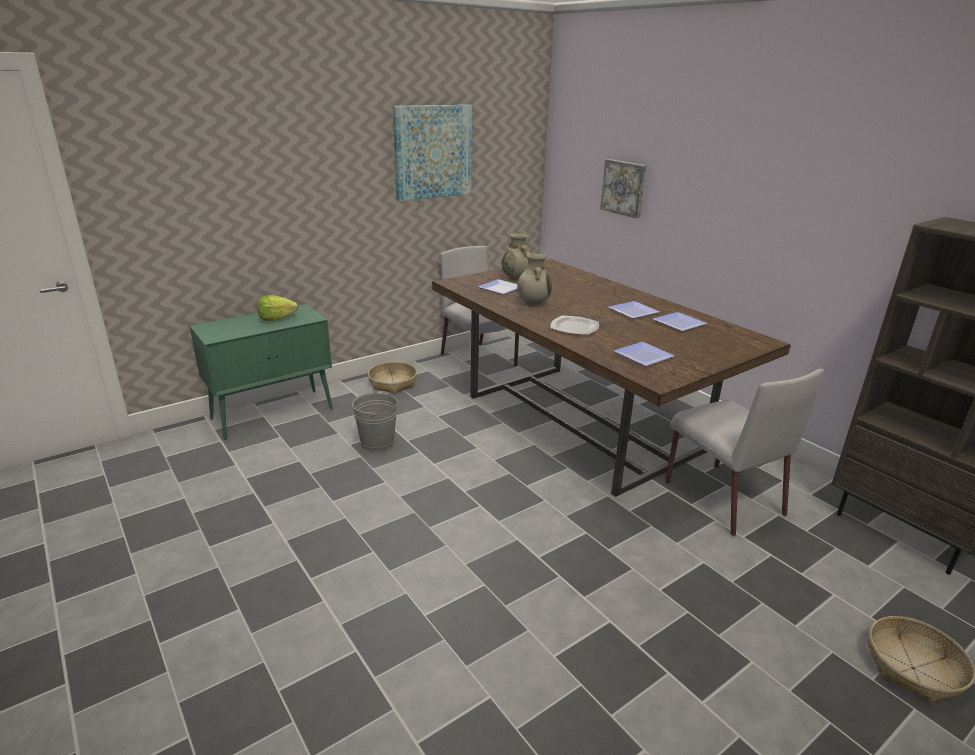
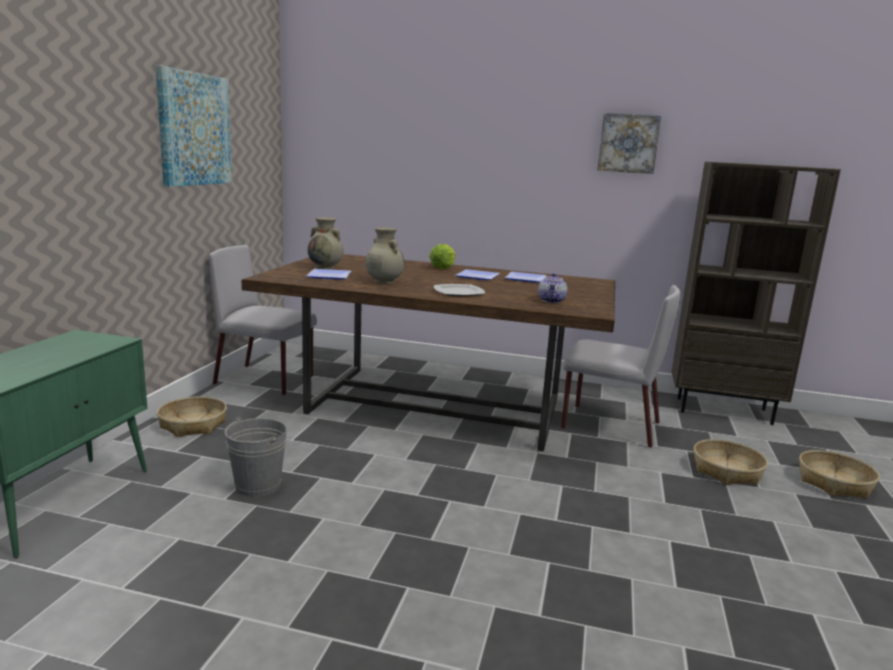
camera: 40 degrees left, 10 degrees down
(276, 319) = (62, 350): lettuce -> lettuce (443, 268)
(624, 188) = (396, 170): picture -> picture (628, 143)
(645, 356) = (552, 301): plate -> teapot
(784, 593) = (727, 471): none -> basket

